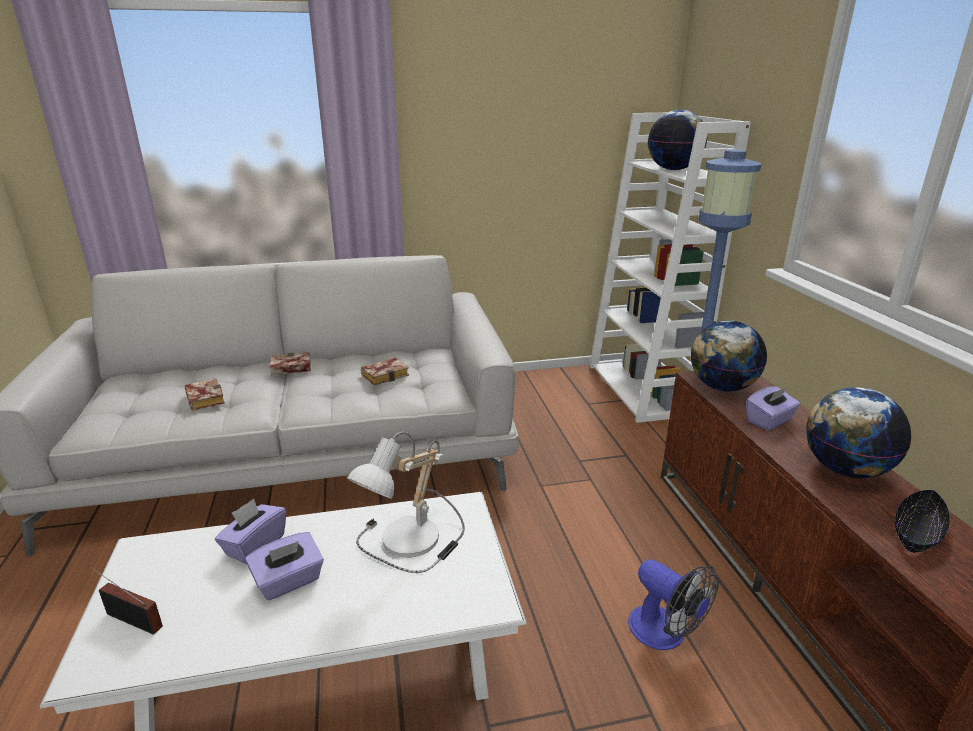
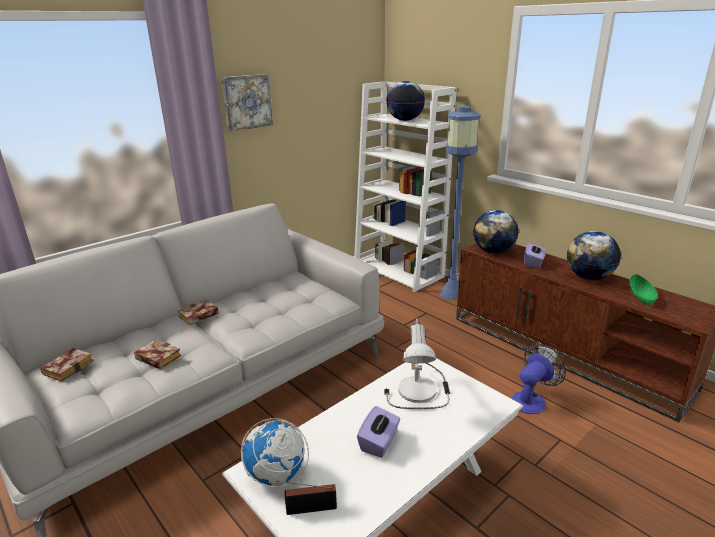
camera: 30 degrees left, 0 degrees up
(151, 567) = (276, 476): none -> globe
(255, 545) = (329, 433): purple tissue box -> none
(386, 374) = (279, 300): book -> book (69, 367)
(444, 123) = (246, 102): none -> picture
(665, 634) = (532, 399): fan -> fan turned 60 degrees counterclockwise
(917, 532) = (641, 296): black bowl -> green bowl

